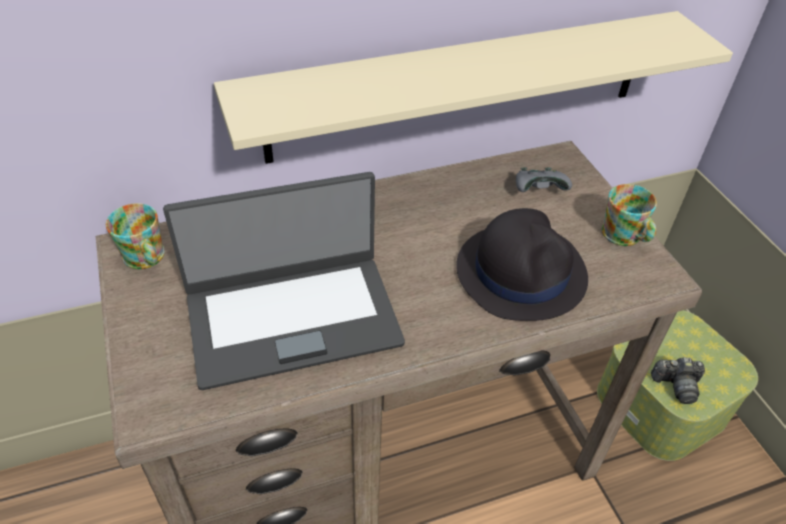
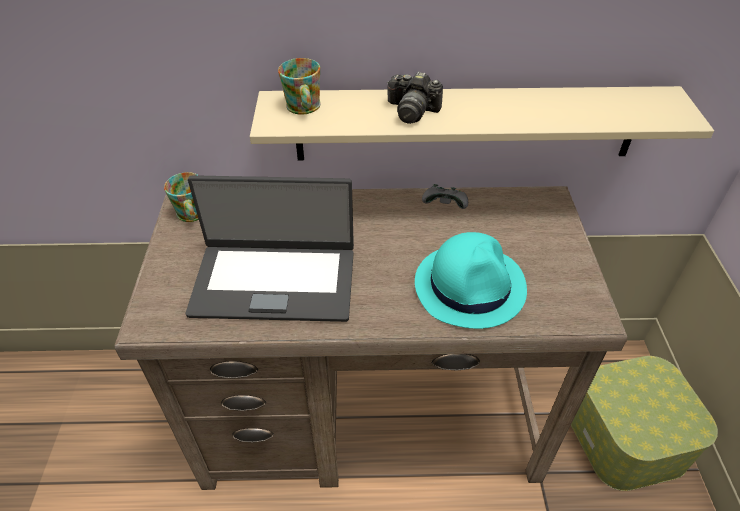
camera: 20 degrees right, 0 degrees up
(521, 271) = (470, 285): black hat -> turquoise hat
(538, 191) = (516, 223): grey game controller -> grey game controller (445, 206)
(624, 237) = (575, 276): mug -> mug (303, 108)
(676, 385) = (632, 423): camera -> camera (412, 111)

